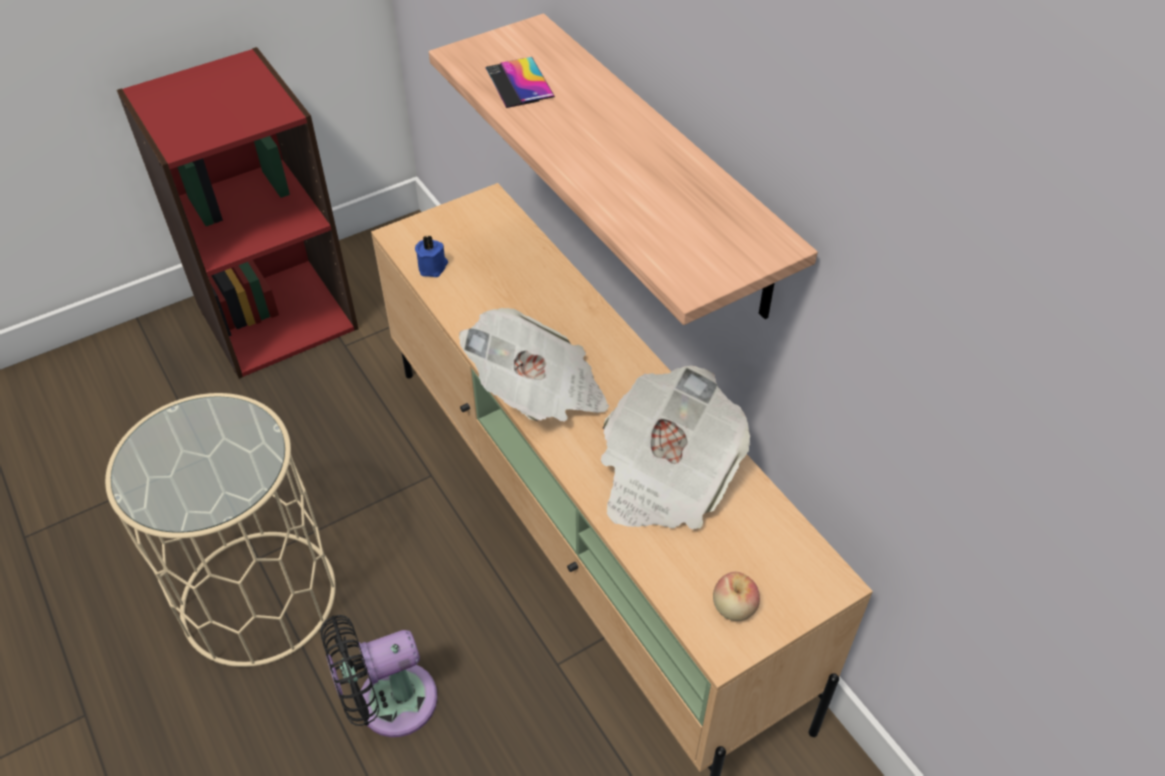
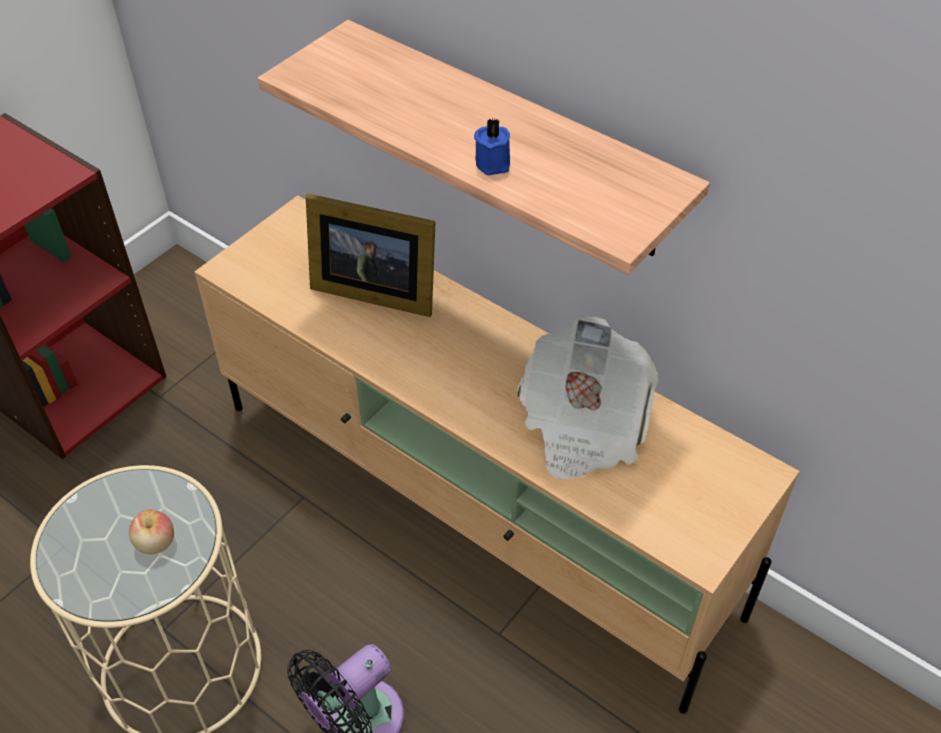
camera: 20 degrees left, 0 degrees up
(433, 267) = (274, 290): blue candle -> blue candle (494, 162)
(519, 83) = (364, 89): phone -> none
(523, 289) = (372, 289): none -> picture frame
(538, 393) = (433, 382): newspaper -> none
(734, 608) = (694, 521): apple -> apple (156, 543)

